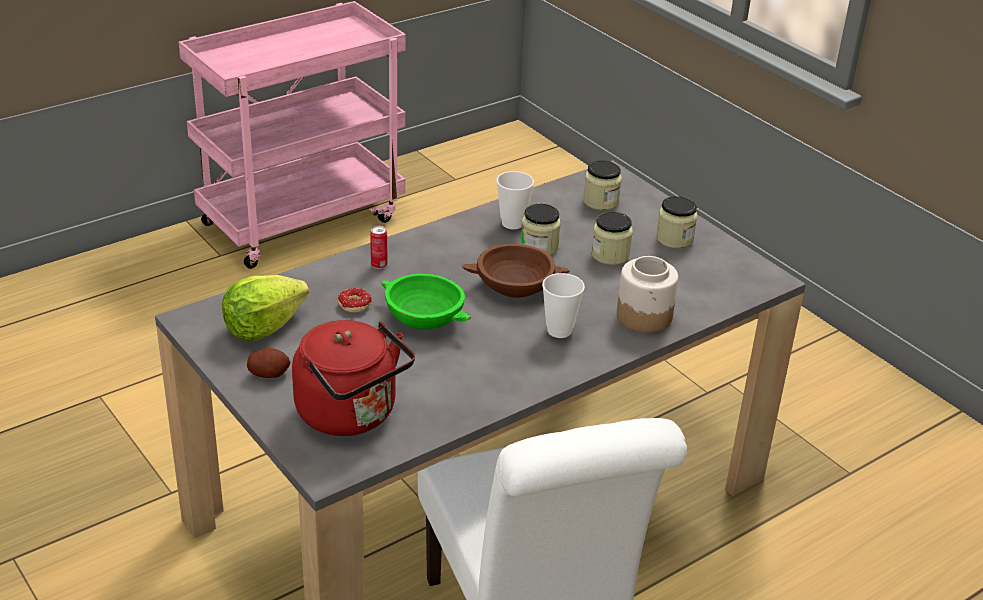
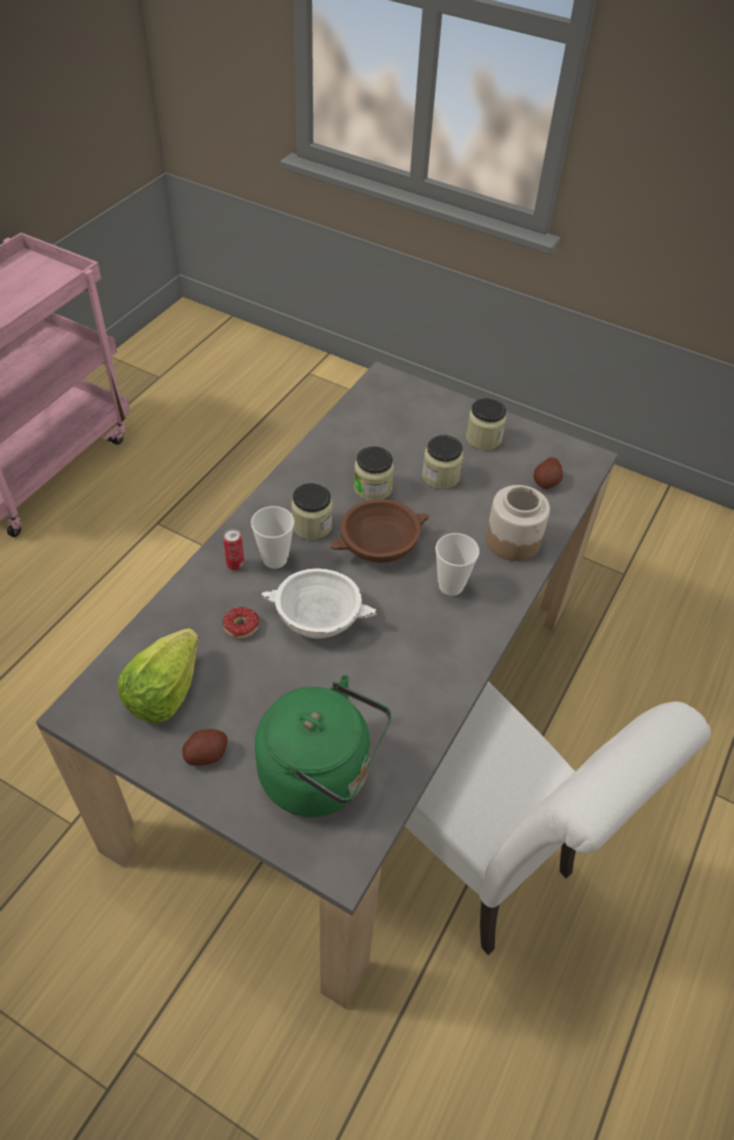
camera: 25 degrees left, 15 degrees up
(351, 415) = (321, 775): red kettle -> green kettle
(423, 318) = (317, 618): green bowl -> white bowl
(512, 223) = (331, 467): cup -> cup (275, 559)
(600, 201) = (395, 414): jar -> jar (312, 525)
(712, 285) = (546, 482): none -> potato

